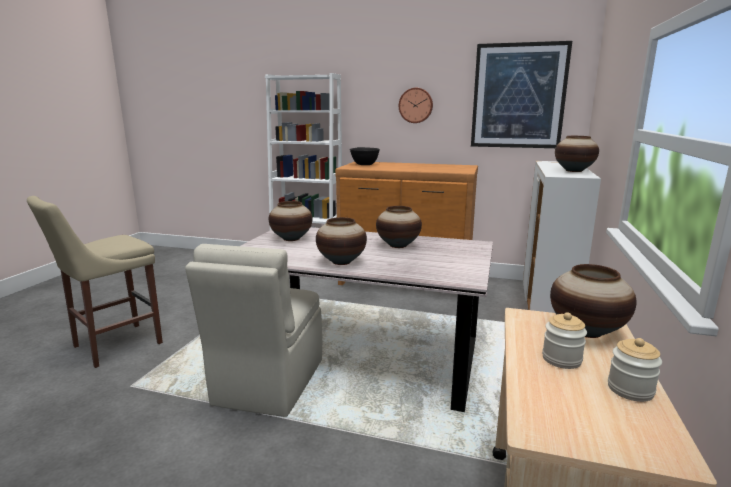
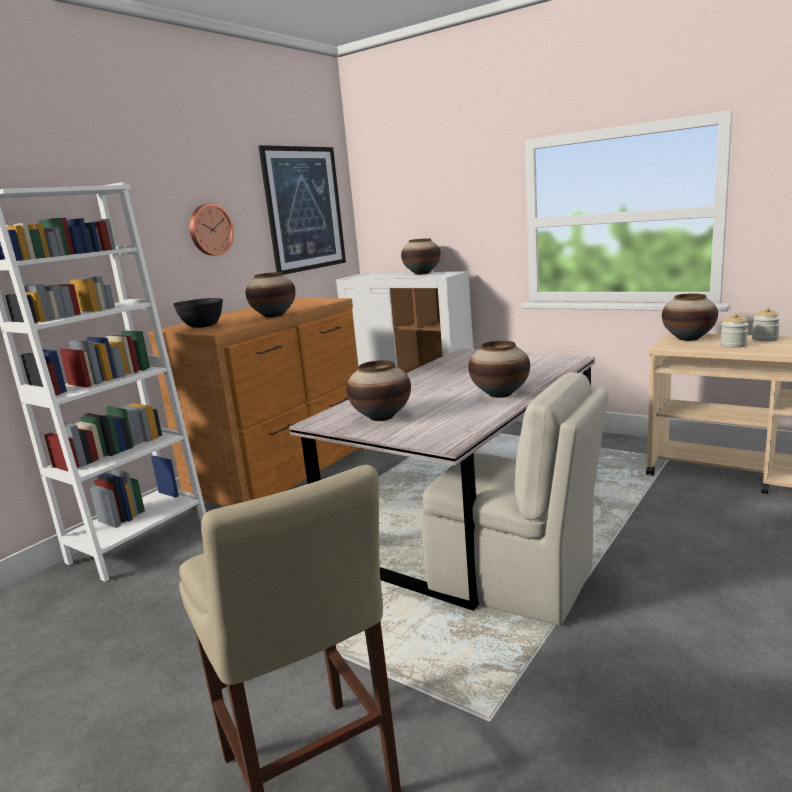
camera: 70 degrees left, 0 degrees up
(398, 245) = (452, 374): vase -> vase (274, 315)

